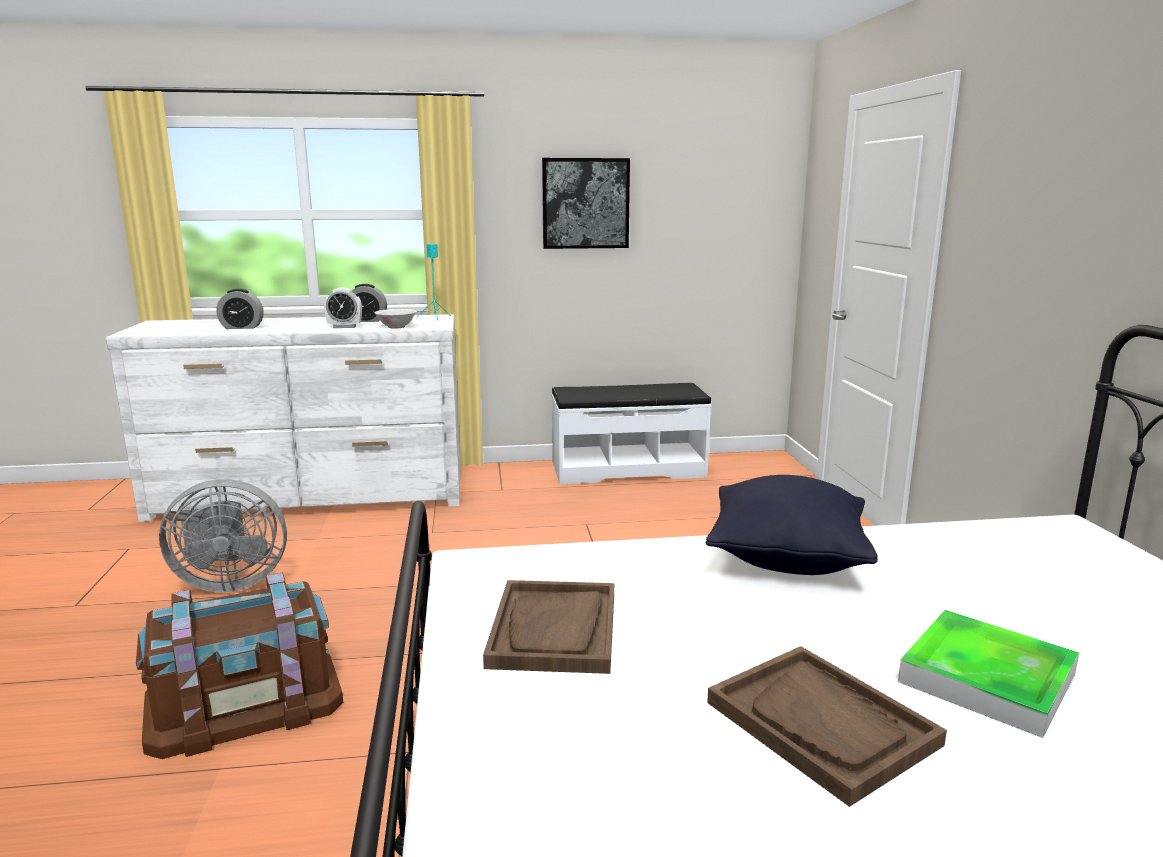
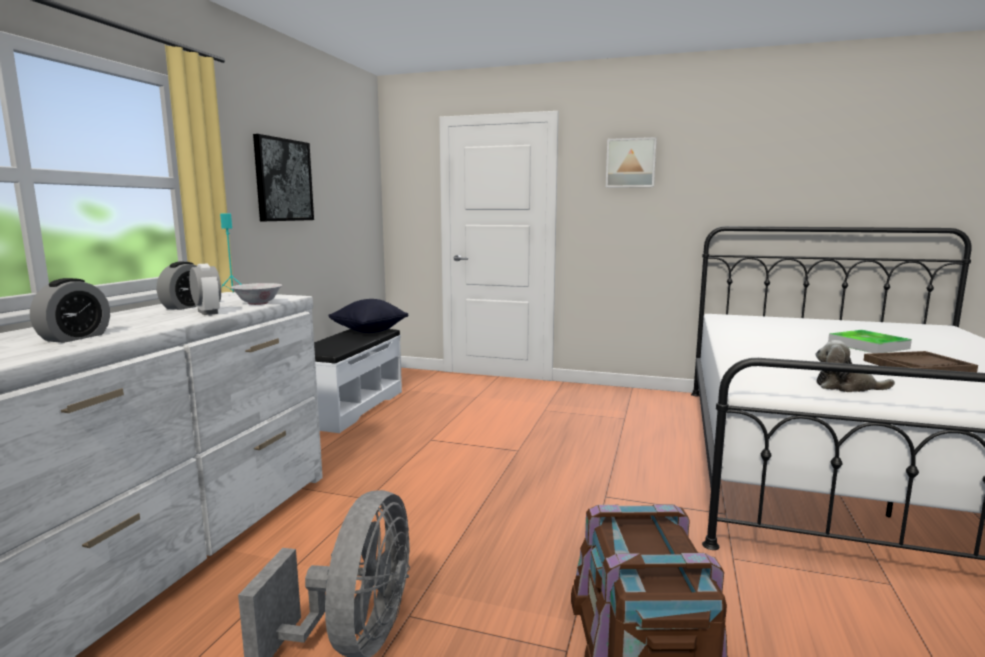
camera: 65 degrees left, 5 degrees down
(344, 327) = (207, 312): alarm clock -> alarm clock turned 60 degrees counterclockwise
(554, 629) = (846, 387): brown tray -> plush toy
(787, 560) = (753, 346): black pillow -> black pillow (369, 331)
(1032, 168) = (630, 163): none -> picture

